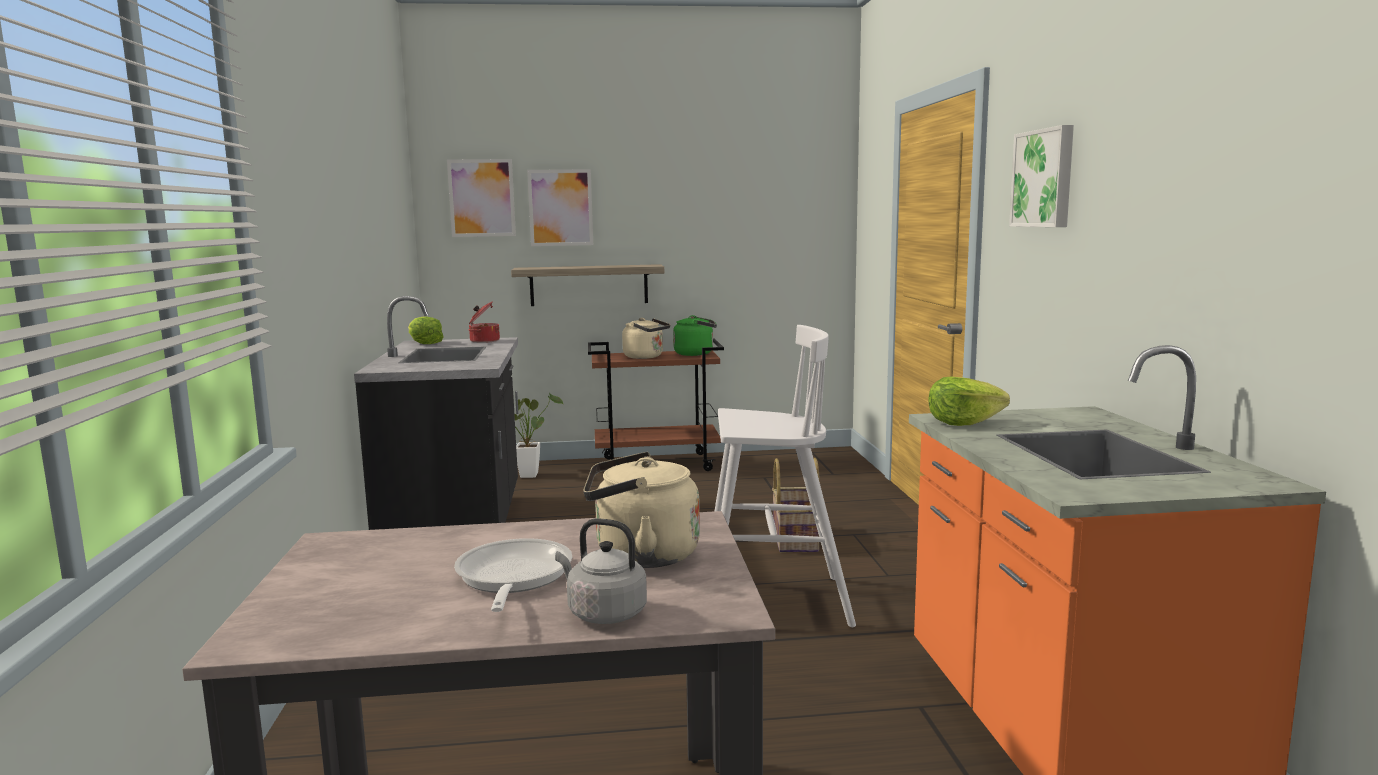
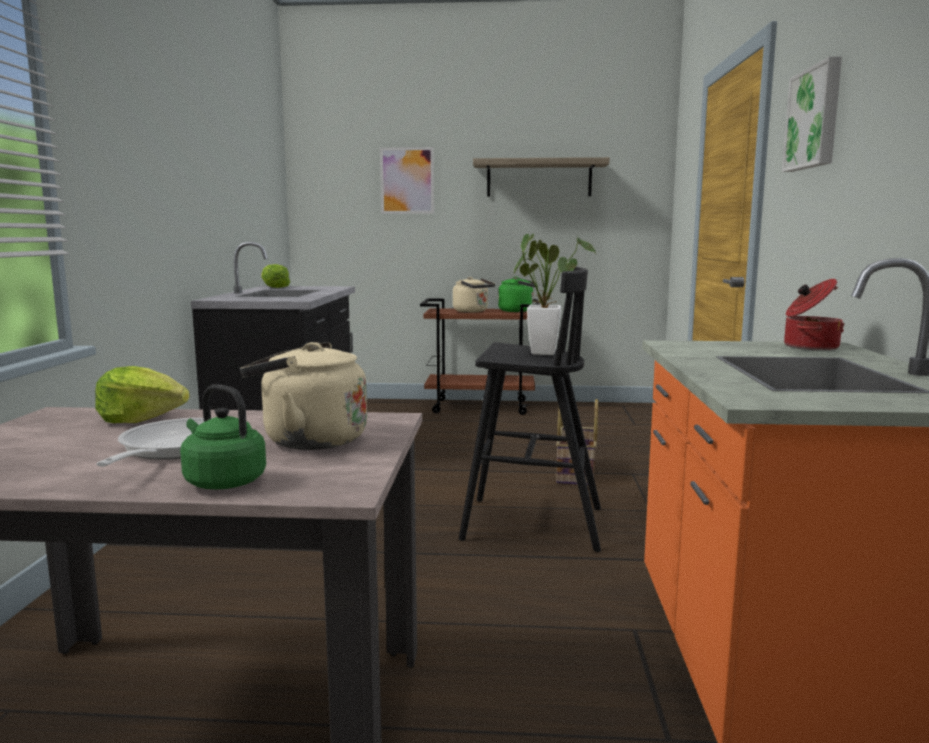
camera: 10 degrees right, 0 degrees up
(481, 198) = (341, 171): picture -> none
(484, 341) = (324, 287): cooking pot -> cooking pot (809, 347)
(530, 474) = (370, 408): potted plant -> potted plant (544, 351)
(589, 285) = (429, 248): shelf -> shelf (539, 178)
(603, 613) = (222, 481): grey kettle -> green kettle
(771, 602) = (529, 523): white stool -> black stool
(963, 422) = (690, 347): lettuce -> lettuce (142, 419)

